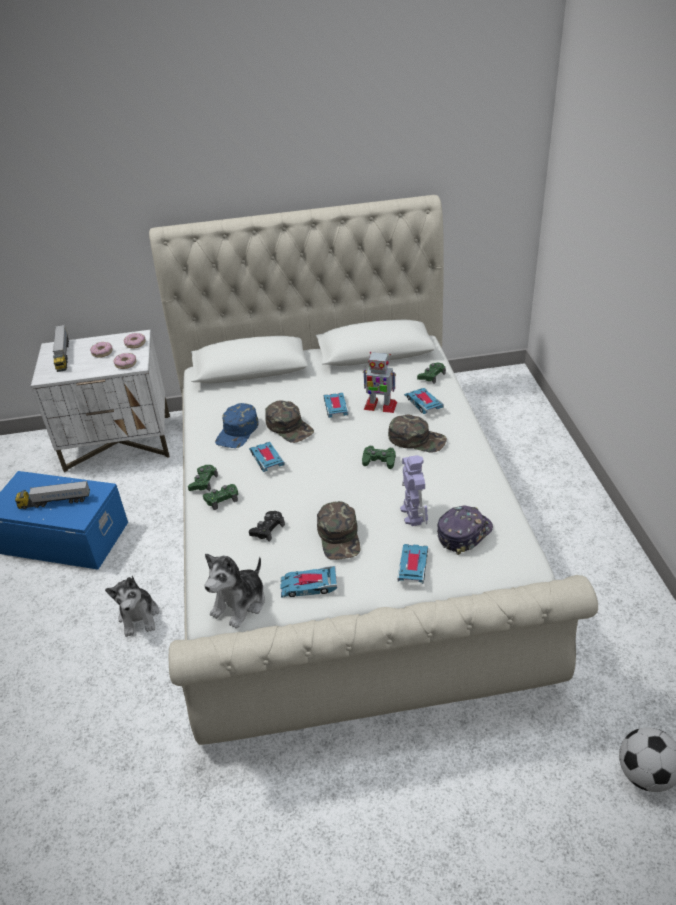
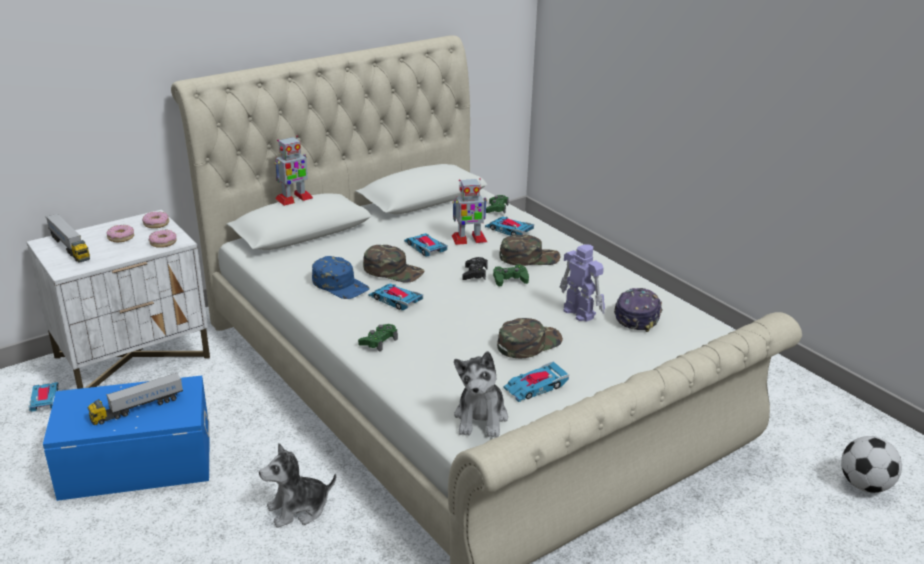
camera: 30 degrees left, 10 degrees down
(139, 616) = (298, 509): plush toy -> plush toy turned 105 degrees clockwise
(203, 482) = (344, 332): green game controller -> none
(238, 431) = (340, 285): blue cap -> blue cap turned 45 degrees counterclockwise
(246, 339) = (293, 198): none -> toy robot
(267, 529) = (454, 352): black game controller -> black game controller (475, 273)
(339, 536) = (528, 343): green cap -> green cap turned 90 degrees counterclockwise
(413, 566) = (616, 349): toy car -> toy car (45, 399)

